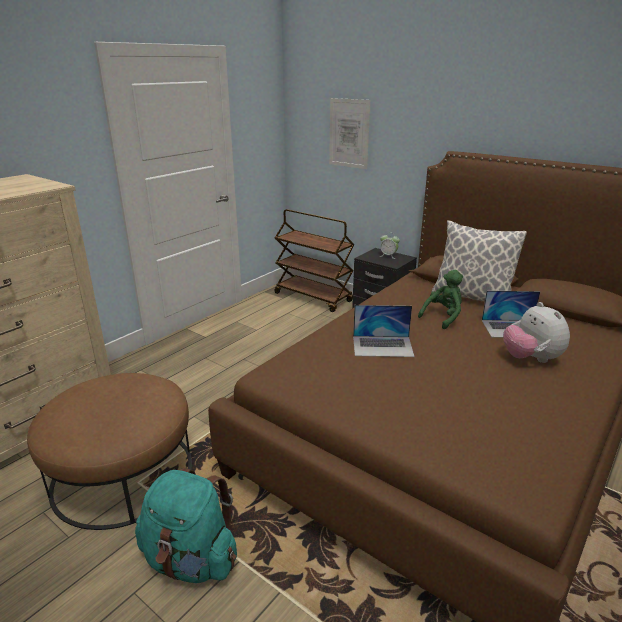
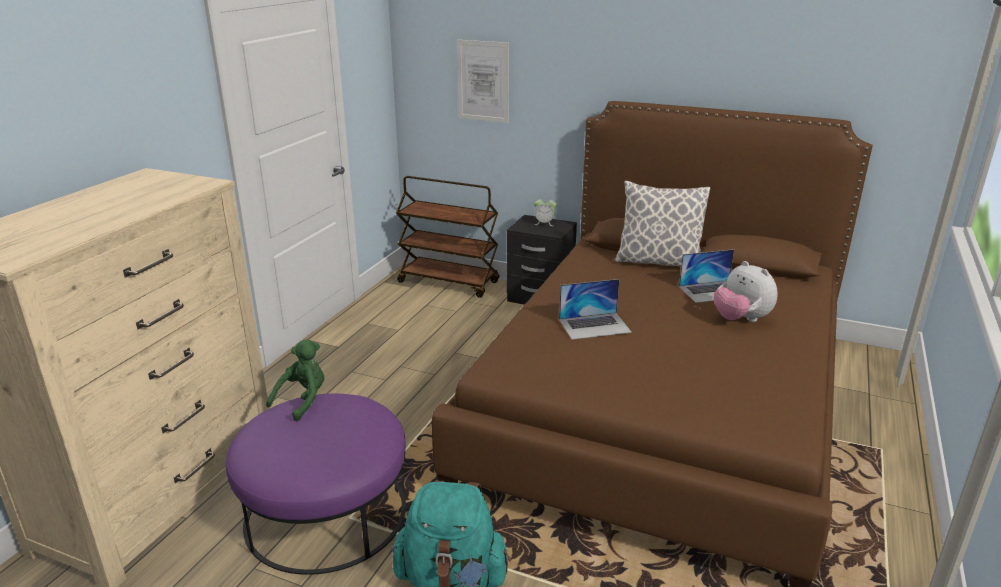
camera: 15 degrees left, 0 degrees up
(123, 474) = (326, 512): brown ottoman -> purple ottoman
(443, 317) = (639, 287): green plush toy -> green plush toy (303, 400)

